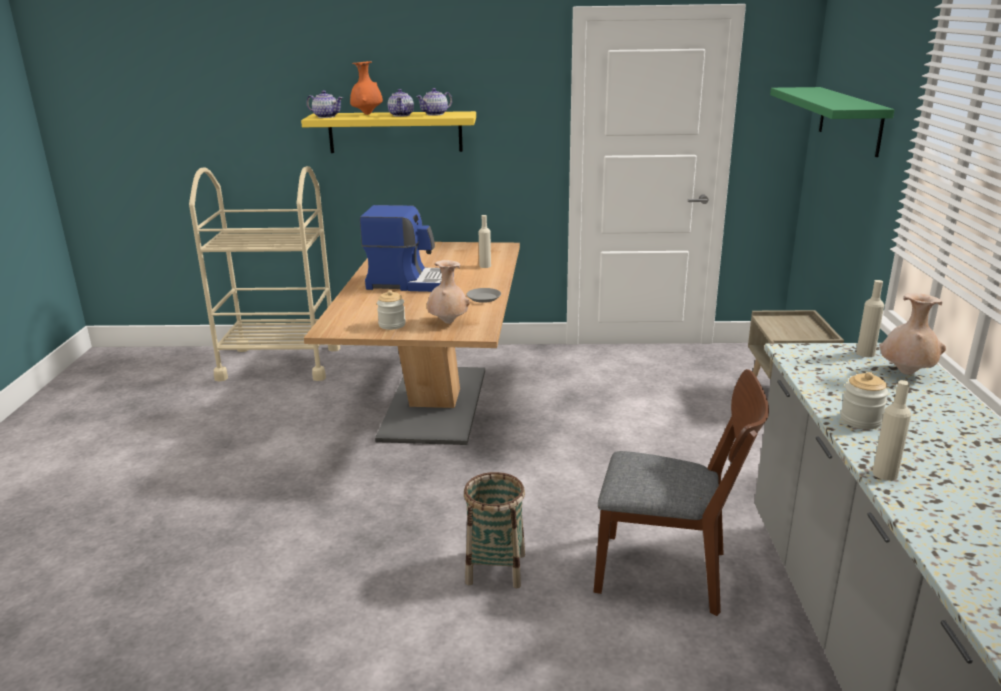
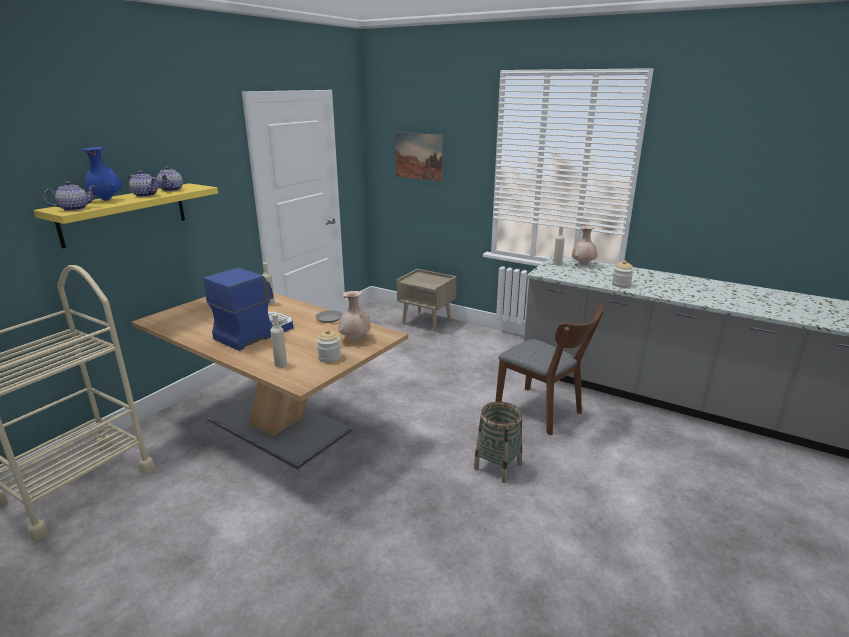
camera: 60 degrees left, 0 degrees up
(367, 114) = (106, 200): orange vase -> blue vase
(672, 574) = (543, 412): brown chair -> brown chair turned 90 degrees clockwise
(850, 120) = (419, 156): green shelf -> picture
(885, 474) = (669, 295): beige bottle -> beige bottle (280, 364)

